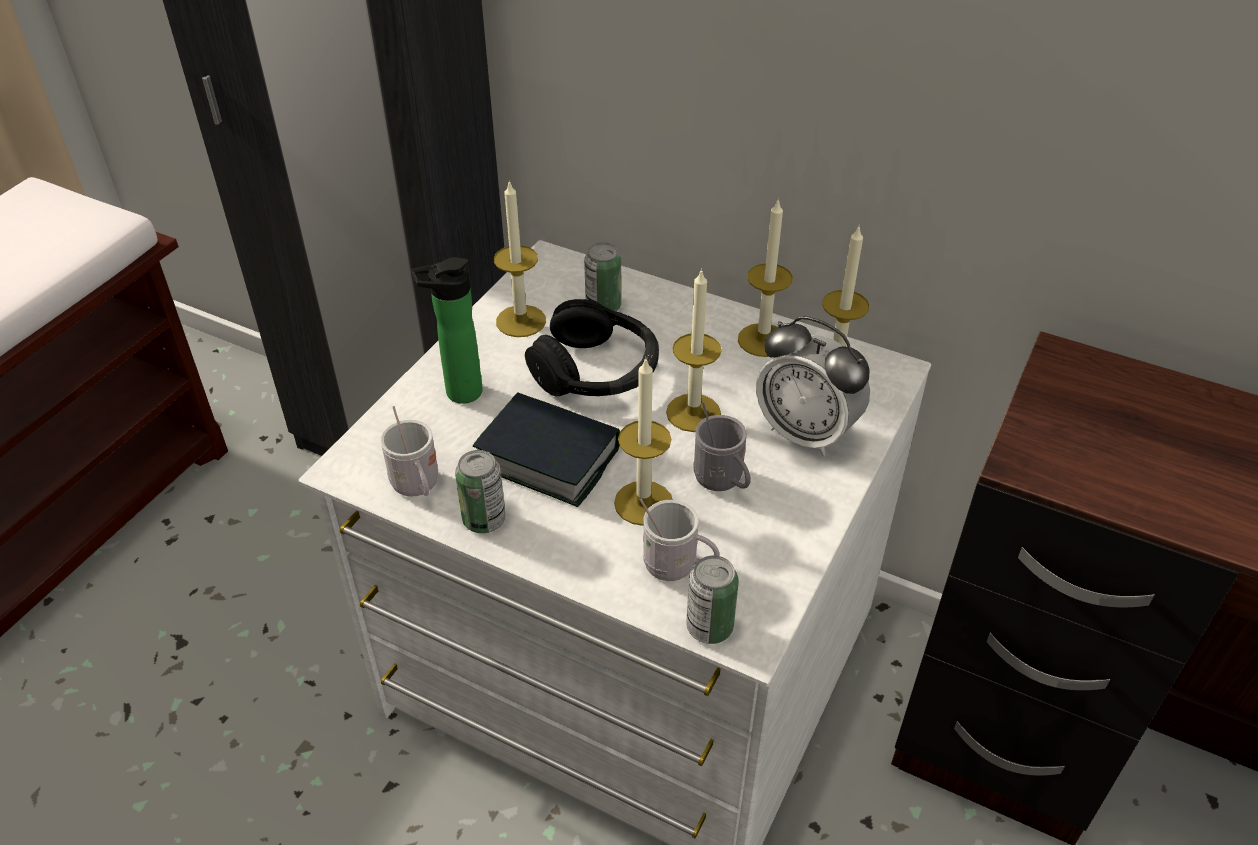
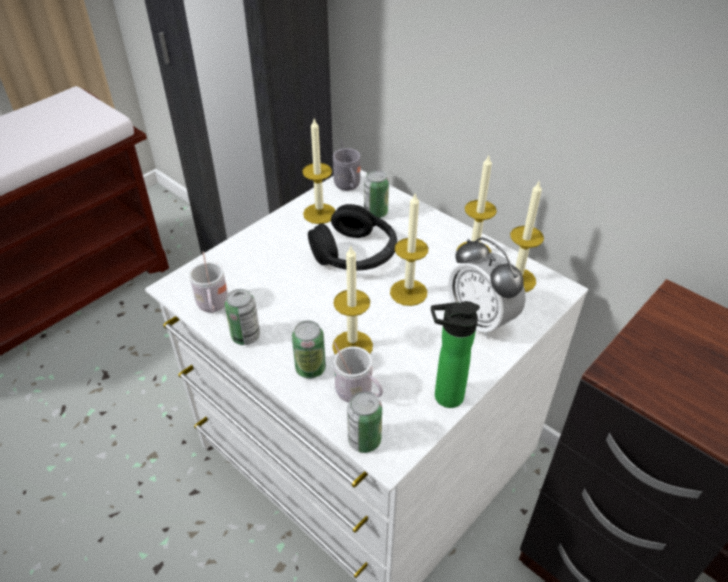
camera: 15 degrees right, 0 degrees up
(458, 393) = (262, 252): bottle -> bottle (444, 397)
(548, 457) = (302, 304): book -> none
(596, 546) = (310, 368): none -> can
(722, 482) = (410, 343): grey mug -> grey mug (348, 187)

